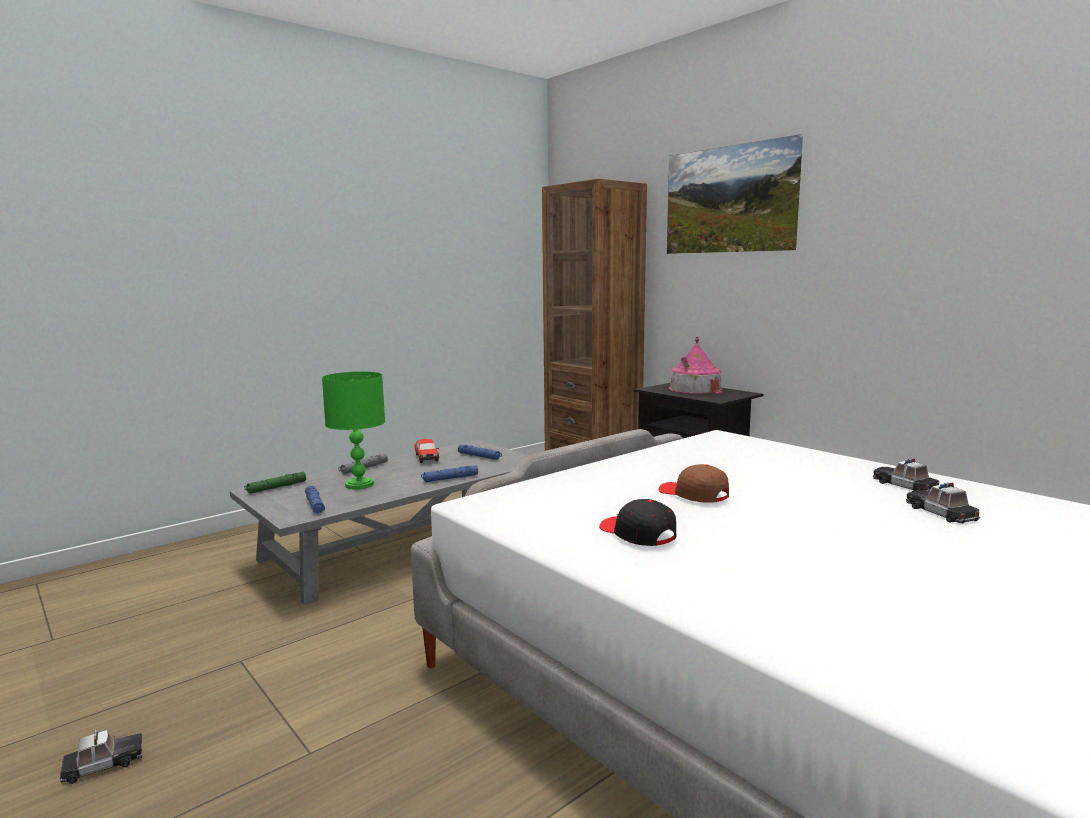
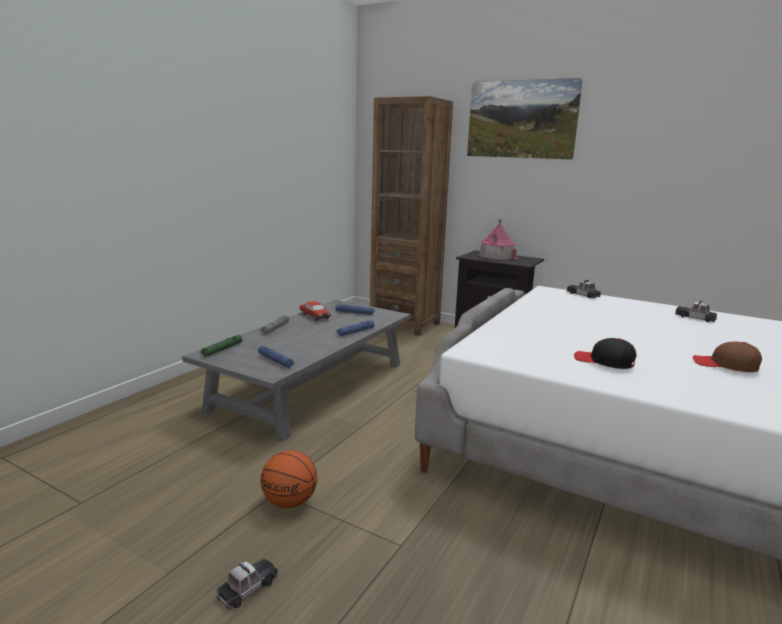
camera: 20 degrees left, 5 degrees up
(242, 676) = (290, 502): none -> basketball
(359, 484) = (290, 342): green table lamp -> none
(693, 495) = (595, 332): brown cap -> brown cap (725, 365)
(941, 512) = (735, 333): toy car -> toy car (583, 294)

